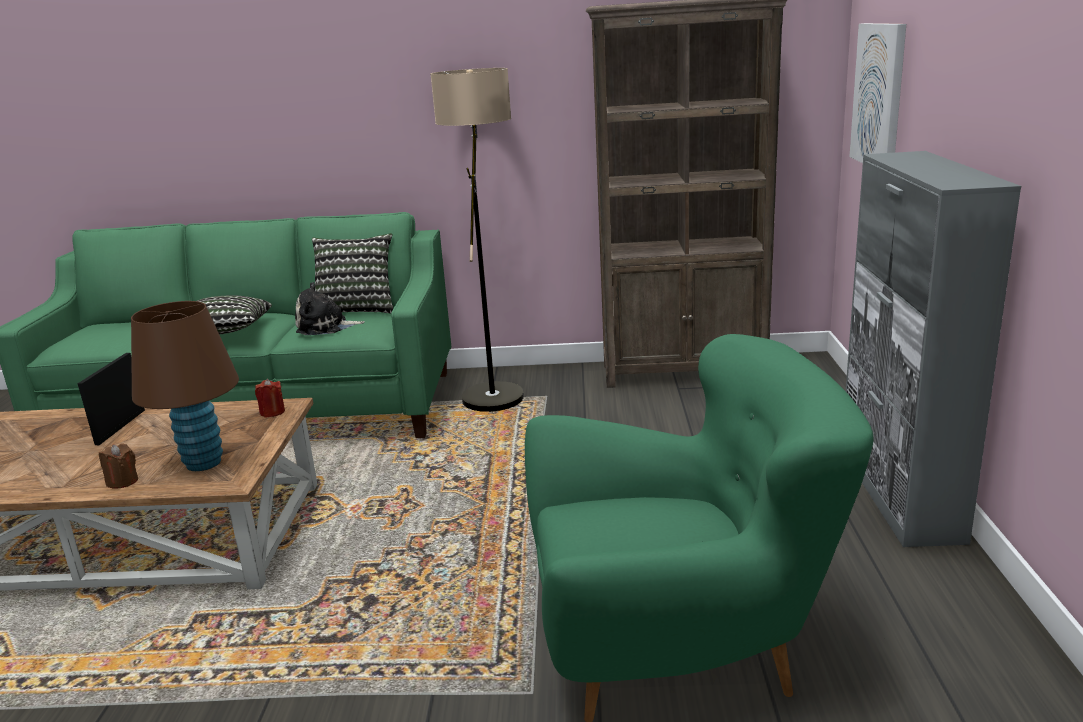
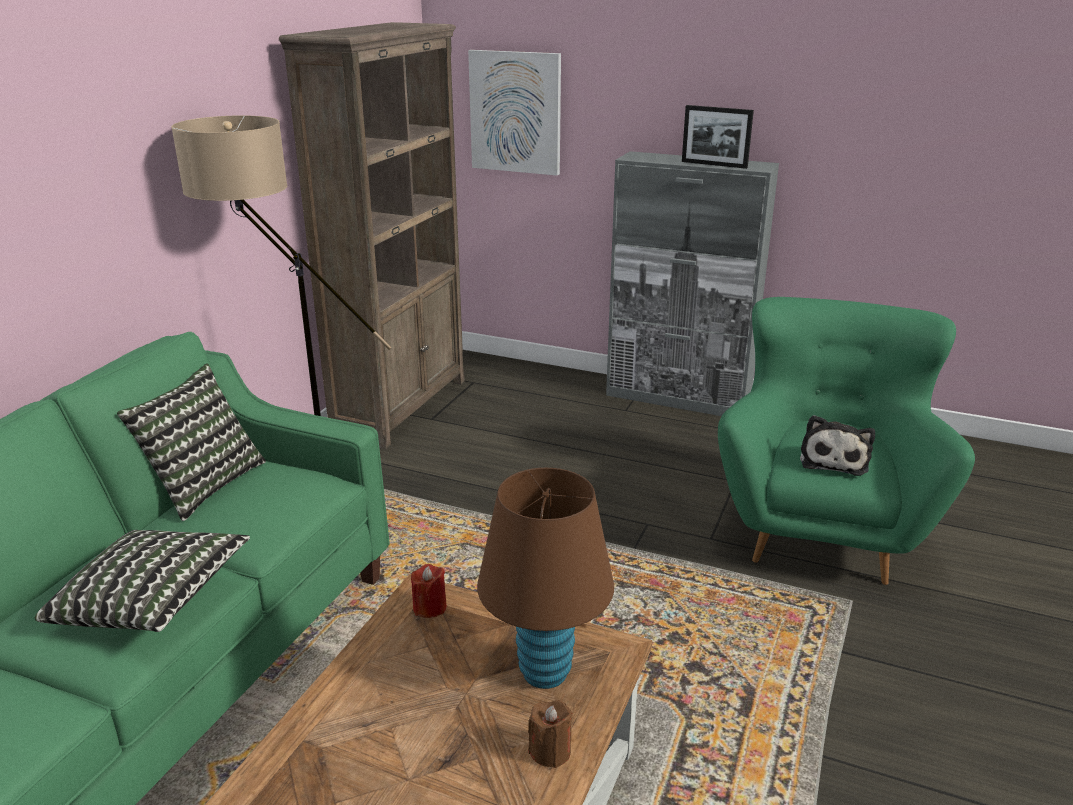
camera: 70 degrees left, 5 degrees up
(120, 427) = (337, 763): picture frame -> picture frame (714, 164)
(325, 327) = (257, 512): plush toy -> plush toy (834, 459)

